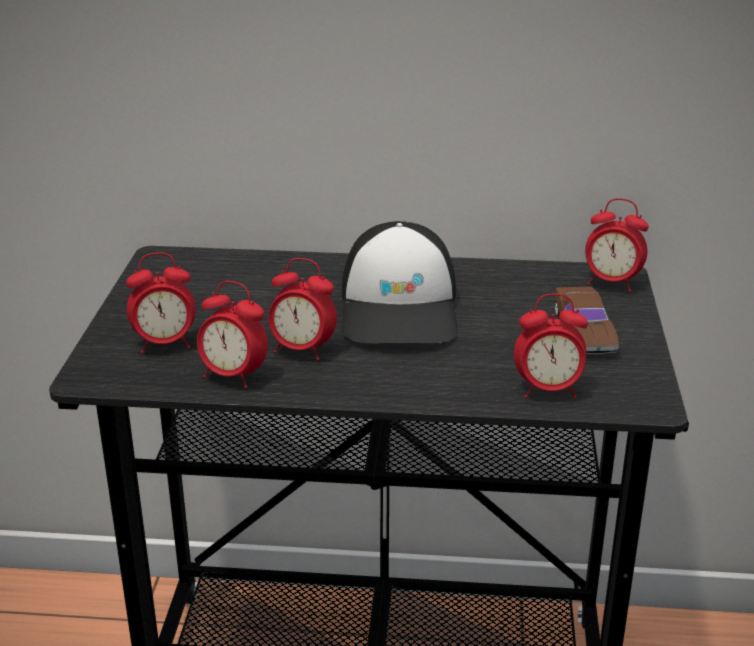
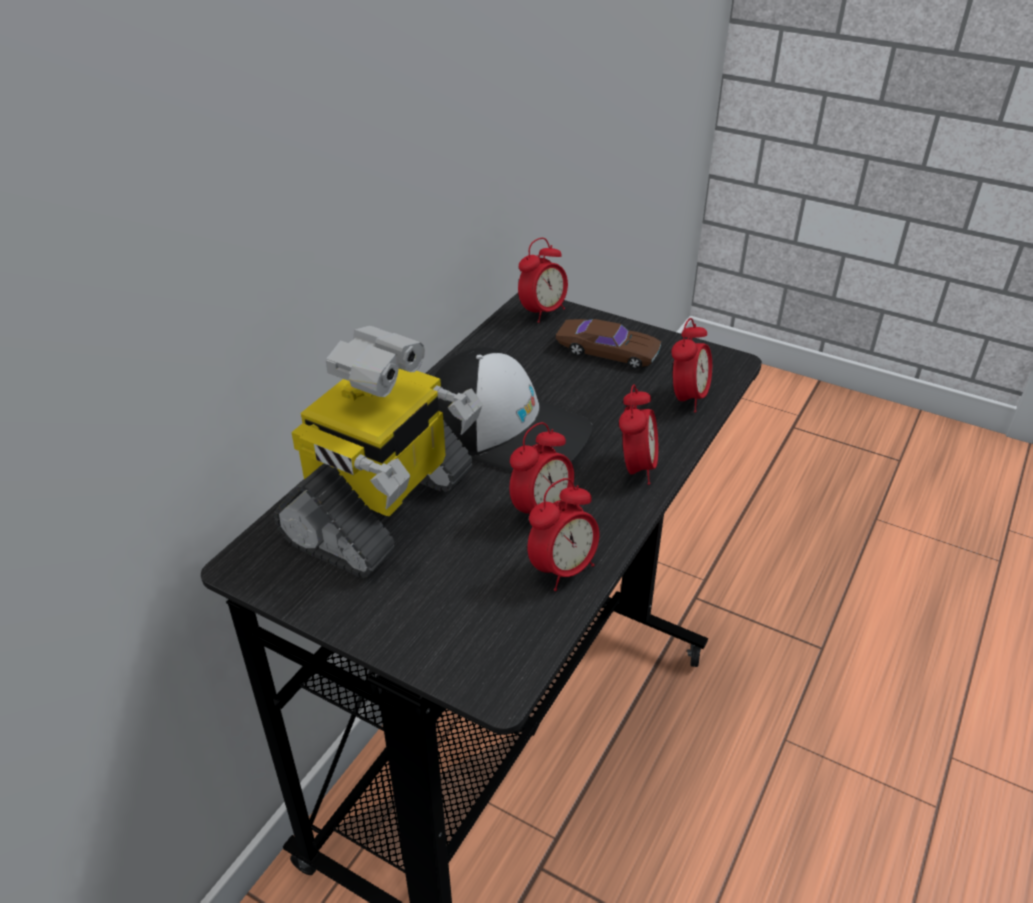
camera: 65 degrees left, 10 degrees up
(165, 344) = (464, 606): alarm clock -> alarm clock (636, 468)
(252, 286) = (382, 510): none -> toy robot

